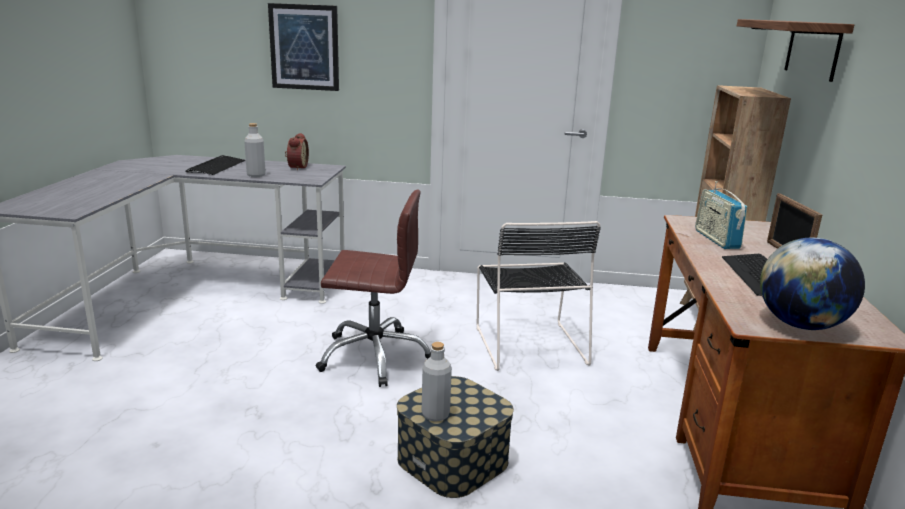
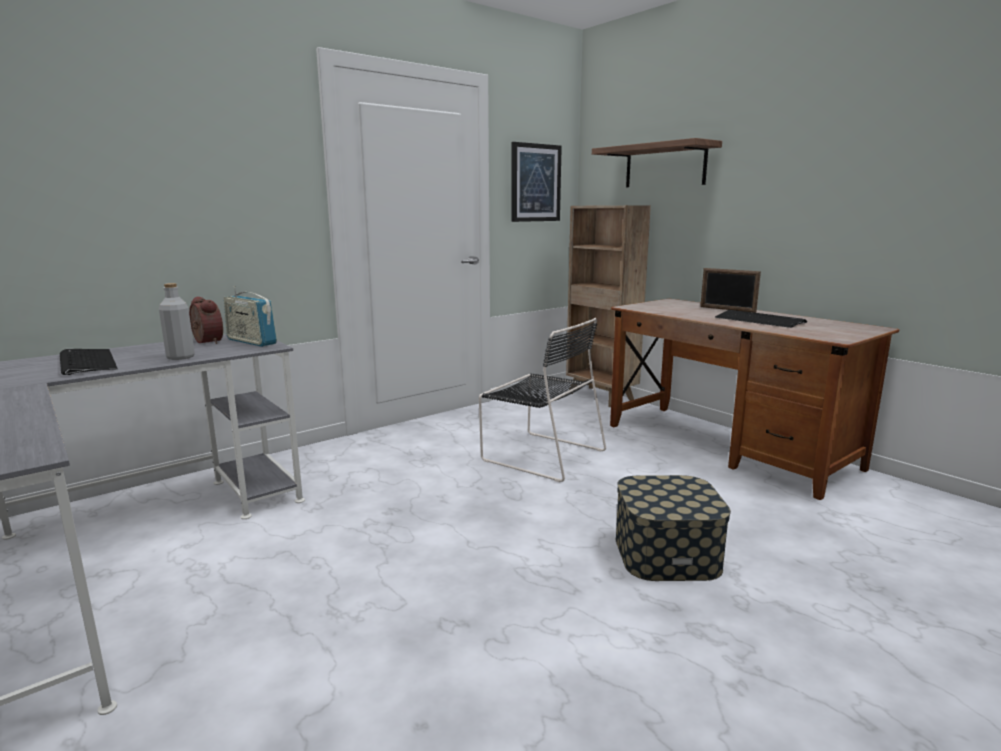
camera: 45 degrees left, 5 degrees down
(304, 47) = (159, 185): picture -> picture (535, 183)
(375, 356) = (452, 518): brown office chair -> none
(435, 414) = (676, 507): grey bottle -> none
(716, 239) = (679, 311): radio -> radio (251, 341)
(800, 325) = (846, 333): globe -> none

